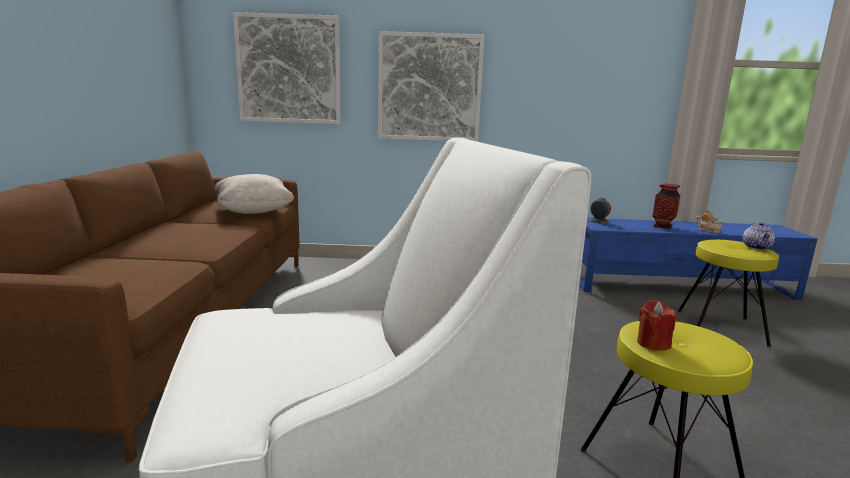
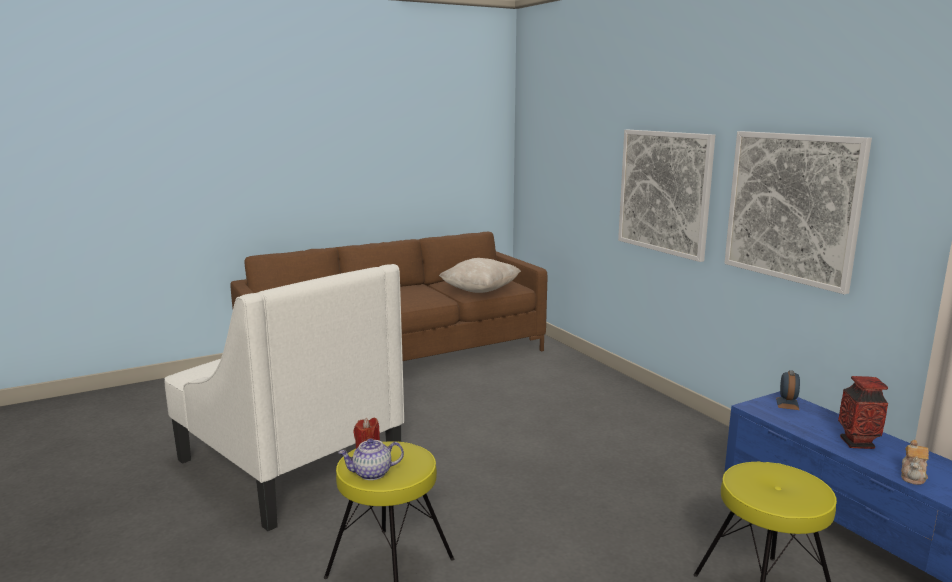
camera: 60 degrees right, 0 degrees up
(289, 70) = (568, 164): picture -> picture (792, 207)
(757, 247) = (801, 498): teapot -> teapot (372, 474)

